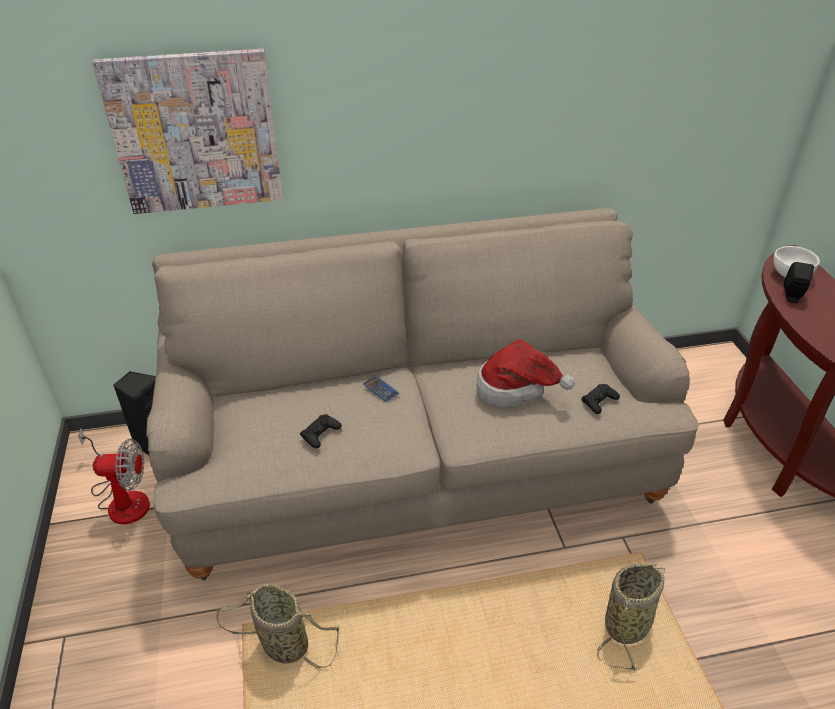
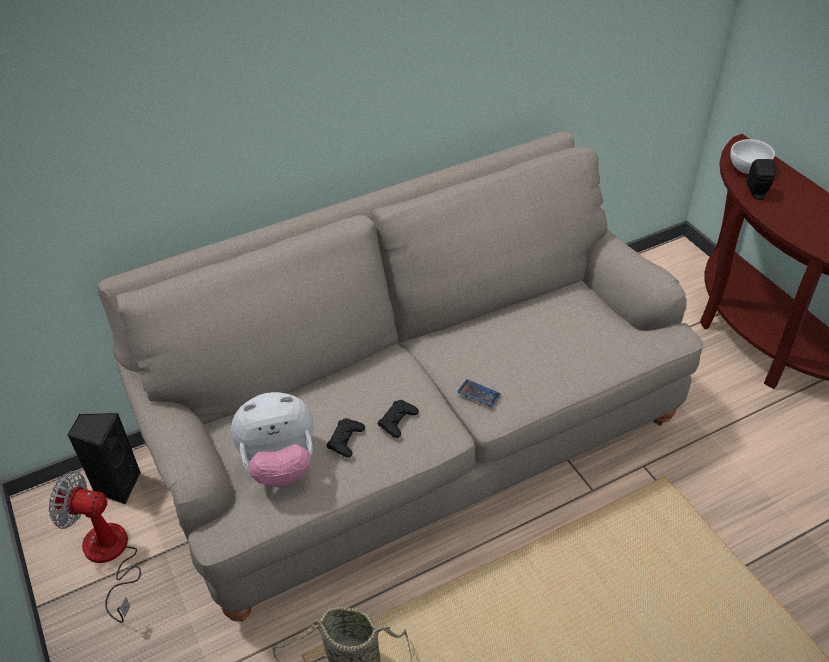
camera: 15 degrees left, 5 degrees up
(123, 499) = (109, 557): fan -> fan turned 150 degrees counterclockwise
(195, 133) = (131, 139): picture -> none
(255, 441) = (280, 464): none -> plush toy
(380, 389) = (386, 376): phone -> phone (479, 393)
(516, 389) = (523, 346): hat -> none
(599, 401) = (607, 340): black game controller -> black game controller (397, 421)
(628, 623) = (675, 549): basket -> none

